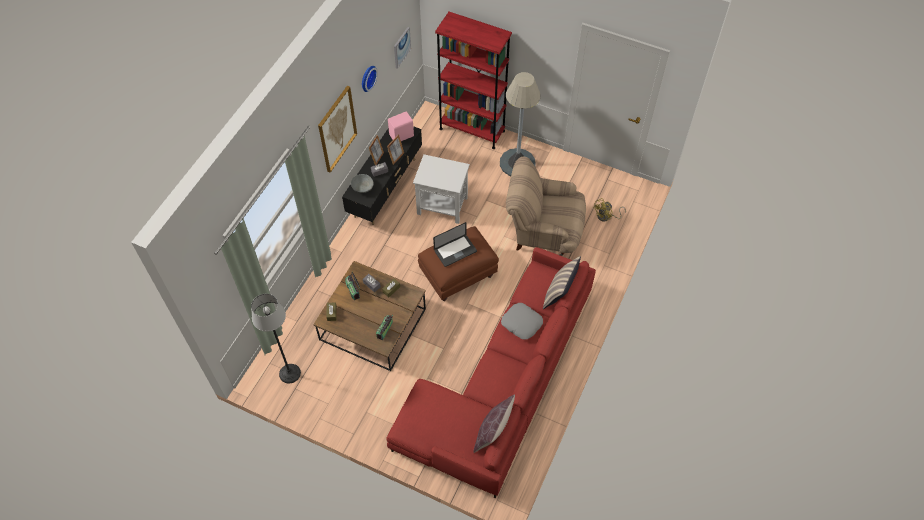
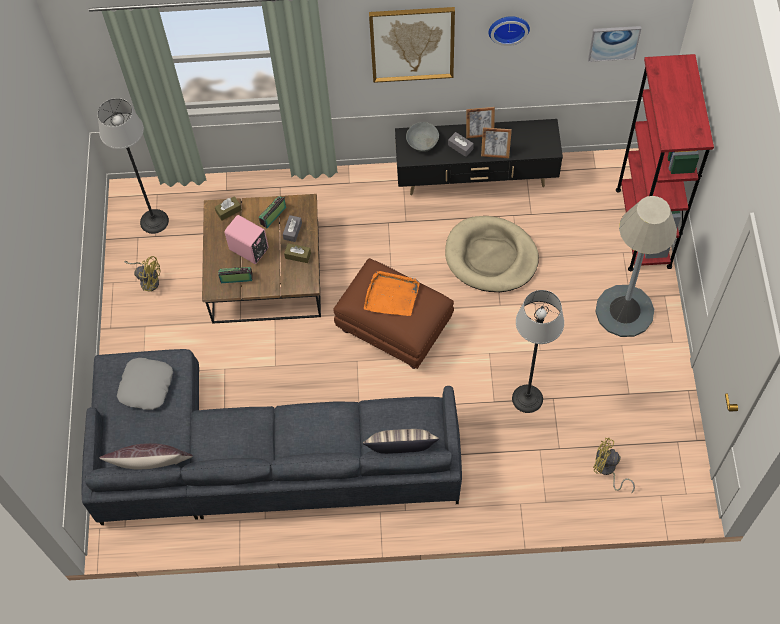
camera: 65 degrees right, 5 degrees up
(332, 395) = (148, 280): none -> yellow fan
(402, 136) = (535, 141): pink speaker -> pink speaker (249, 250)
(443, 206) = (491, 257): white side table -> beige dog bed
(455, 251) = (391, 295): laptop -> orange tray
(500, 385) = (258, 458): red sofa -> grey sofa
(521, 323) = (328, 428): grey pillow -> grey pillow (145, 386)
(543, 231) = (527, 398): beige armchair -> floor lamp

